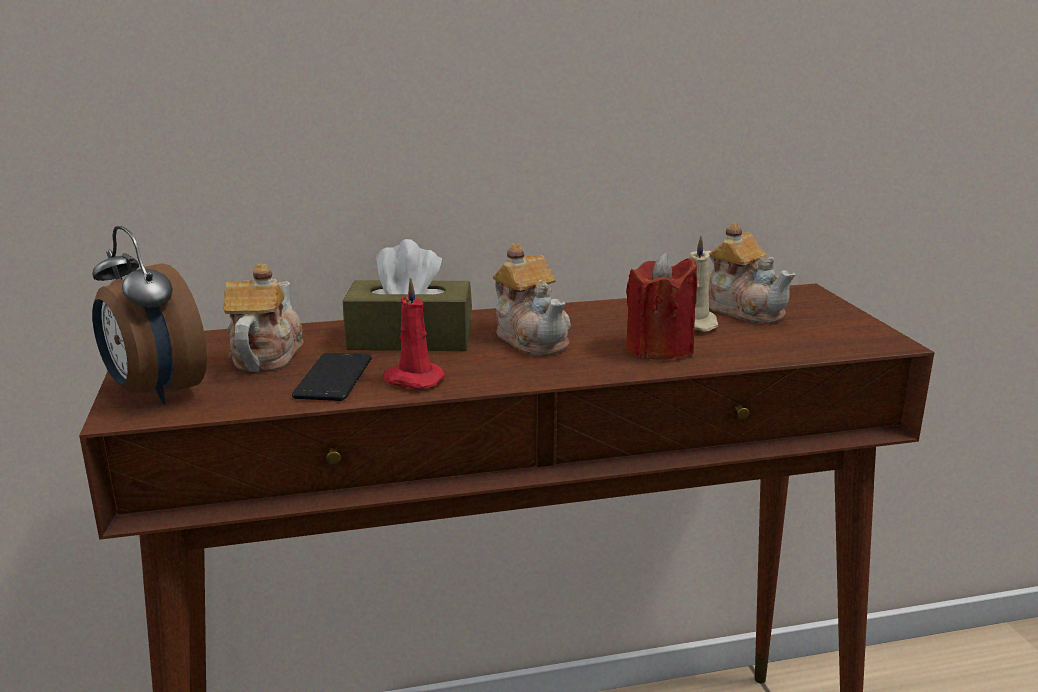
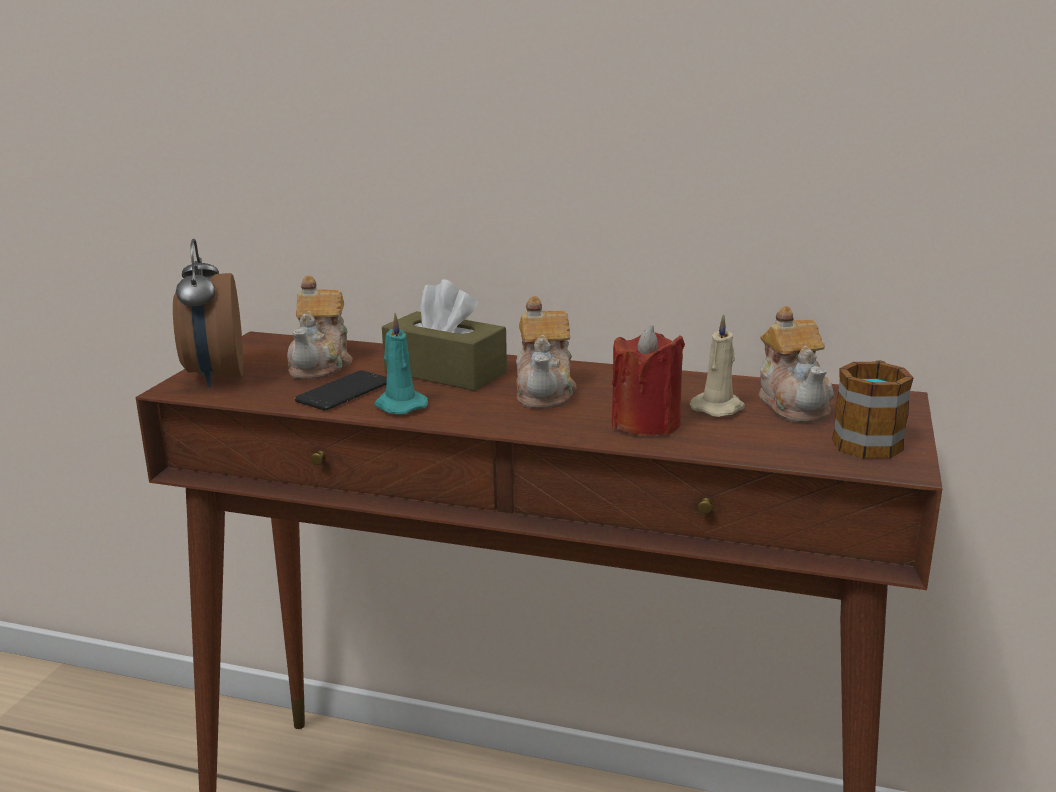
camera: 30 degrees right, 0 degrees up
(265, 356) = (321, 364): teapot -> teapot turned 150 degrees clockwise
(412, 379) = (399, 405): red candle -> turquoise candle
(835, 326) = (868, 439): none -> mug

